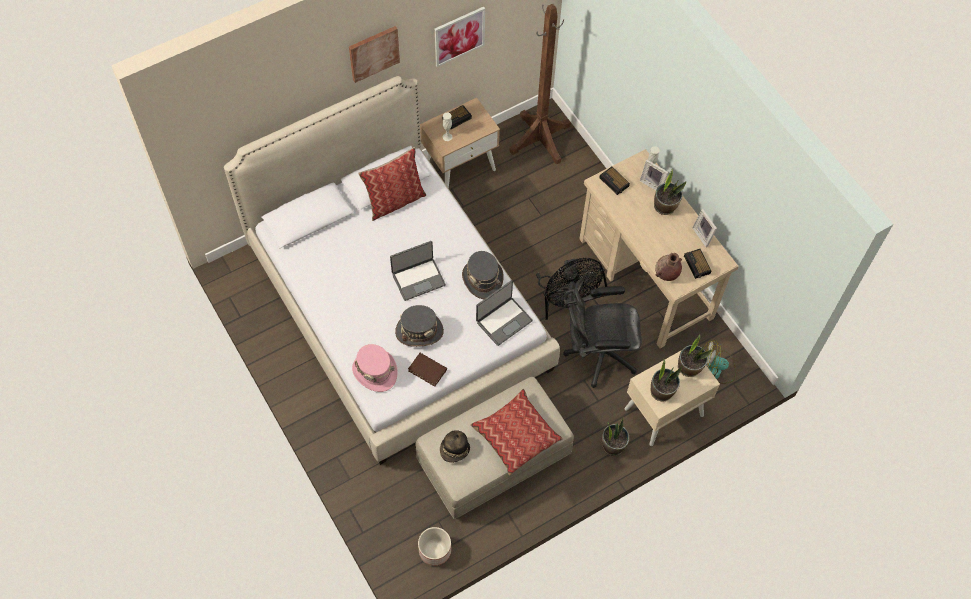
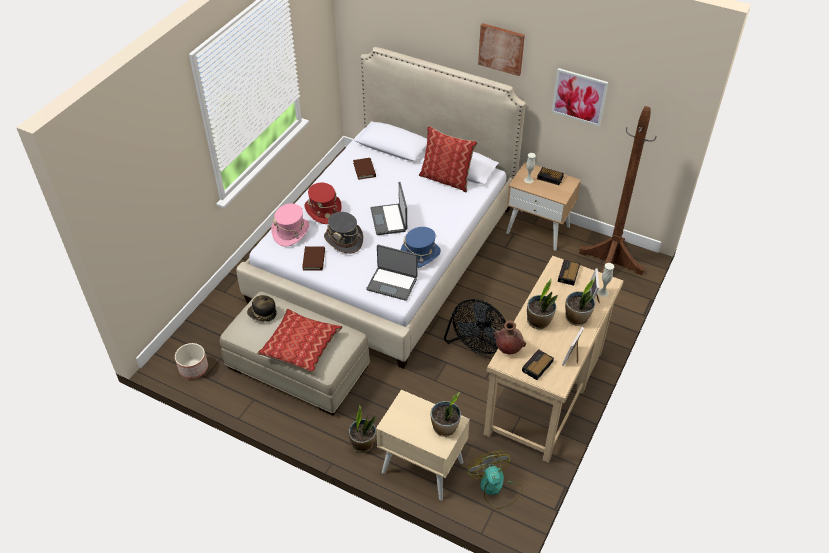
camera: 60 degrees right, 15 degrees down
(328, 262) = (364, 170): none -> brown book
(364, 328) = (323, 210): none -> red hat
(418, 279) = (389, 220): laptop -> laptop turned 45 degrees clockwise
(482, 279) = (420, 255): grey hat -> blue hat
(597, 353) = (443, 391): office chair -> none
(662, 391) = (405, 418): potted plant -> potted plant (539, 321)

